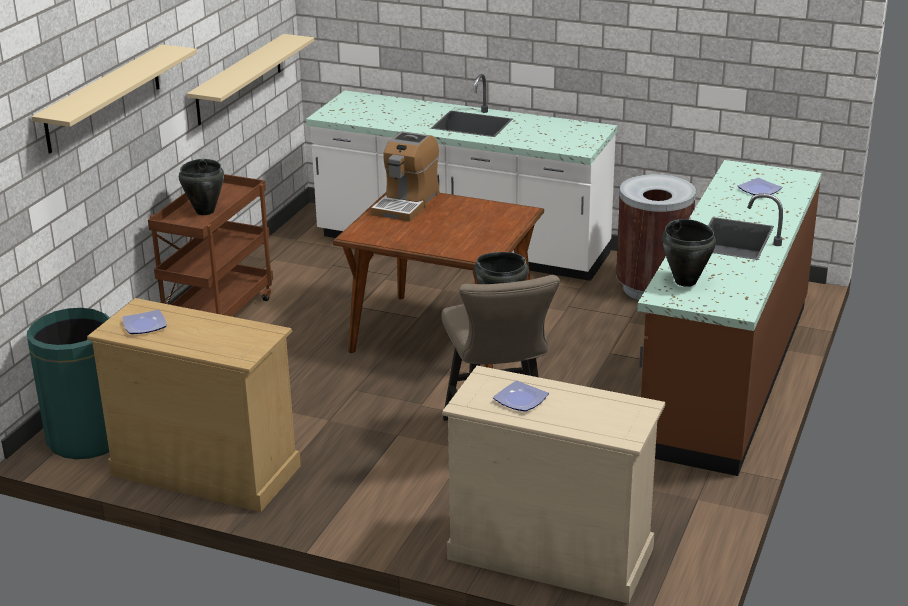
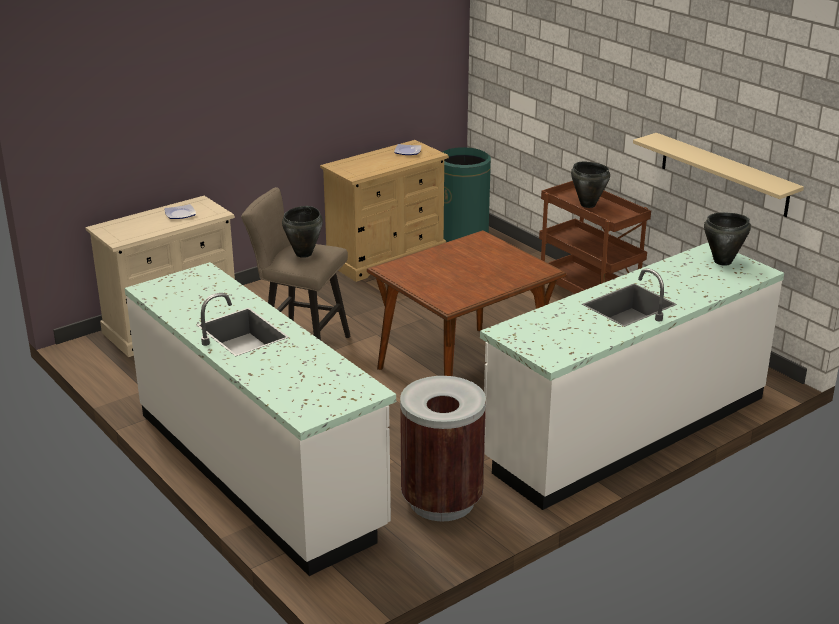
camera: 120 degrees right, 0 degrees up
(103, 98) = (576, 69): beige shelf -> none
(406, 203) = (519, 267): coffee machine -> none
(686, 281) = (209, 286): black cooking pot -> black cooking pot (723, 262)
(725, 375) = (260, 470): brown counter -> white counter
(760, 190) = (306, 381): plate -> none

